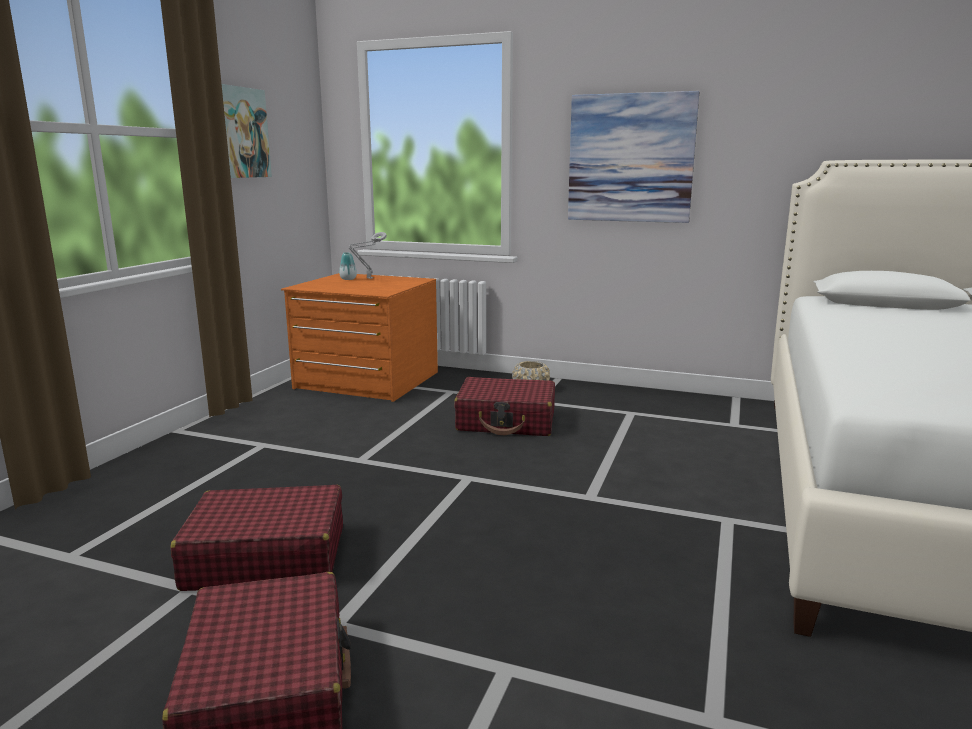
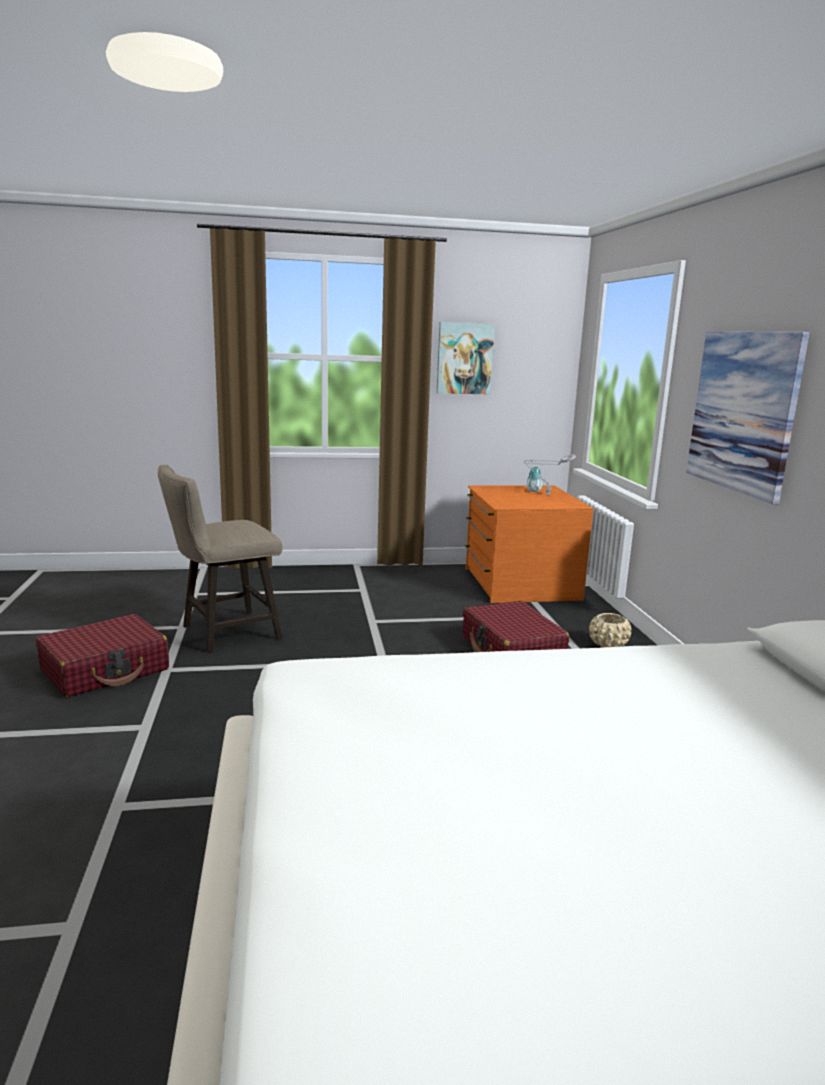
camera: 60 degrees right, 0 degrees up
(266, 557) = (223, 633): red suitcase -> beige stool

